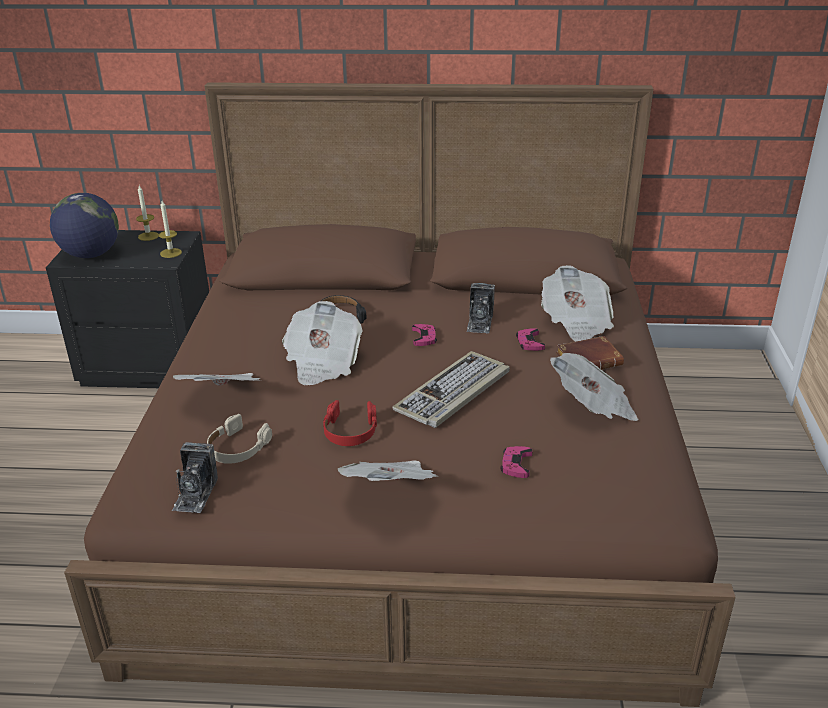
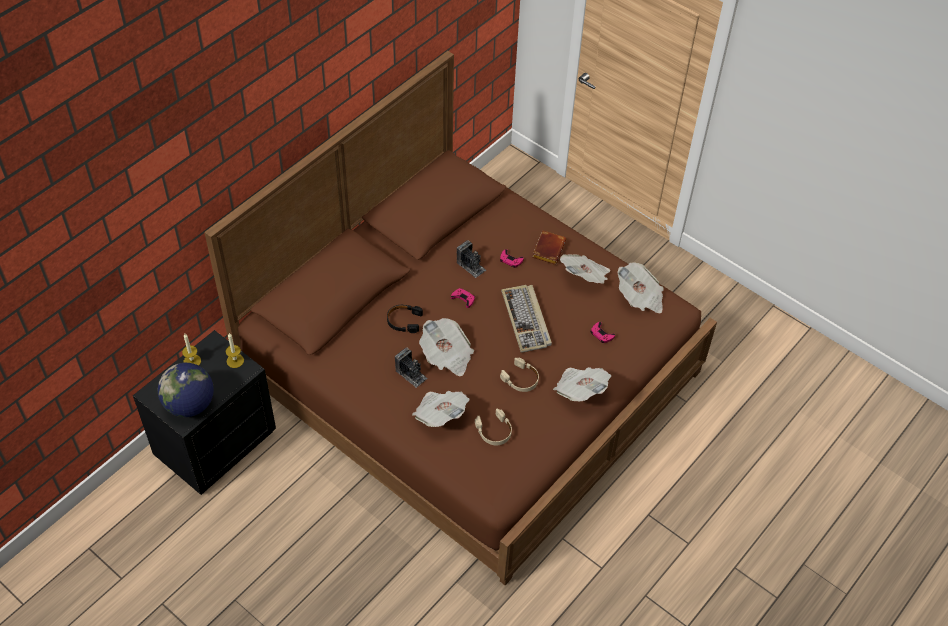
camera: 55 degrees left, 20 degrees up
(195, 494) = (517, 465): camera -> camera (411, 374)
(350, 431) = (521, 379): red headphones -> beige headphones
(575, 322) = (509, 228): newspaper -> newspaper (640, 298)

